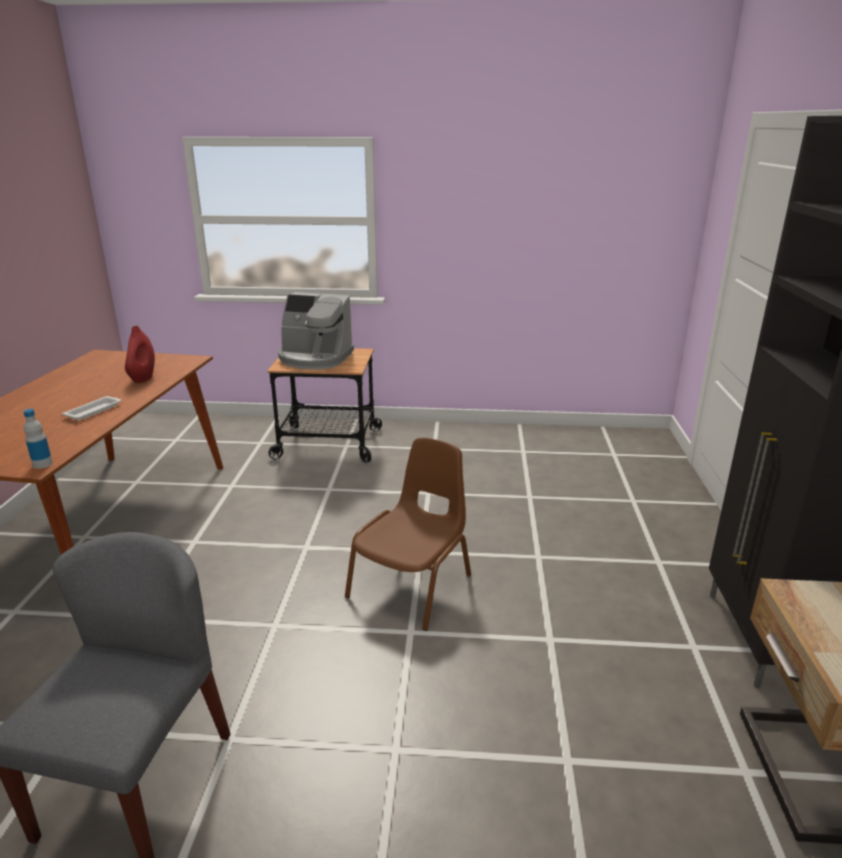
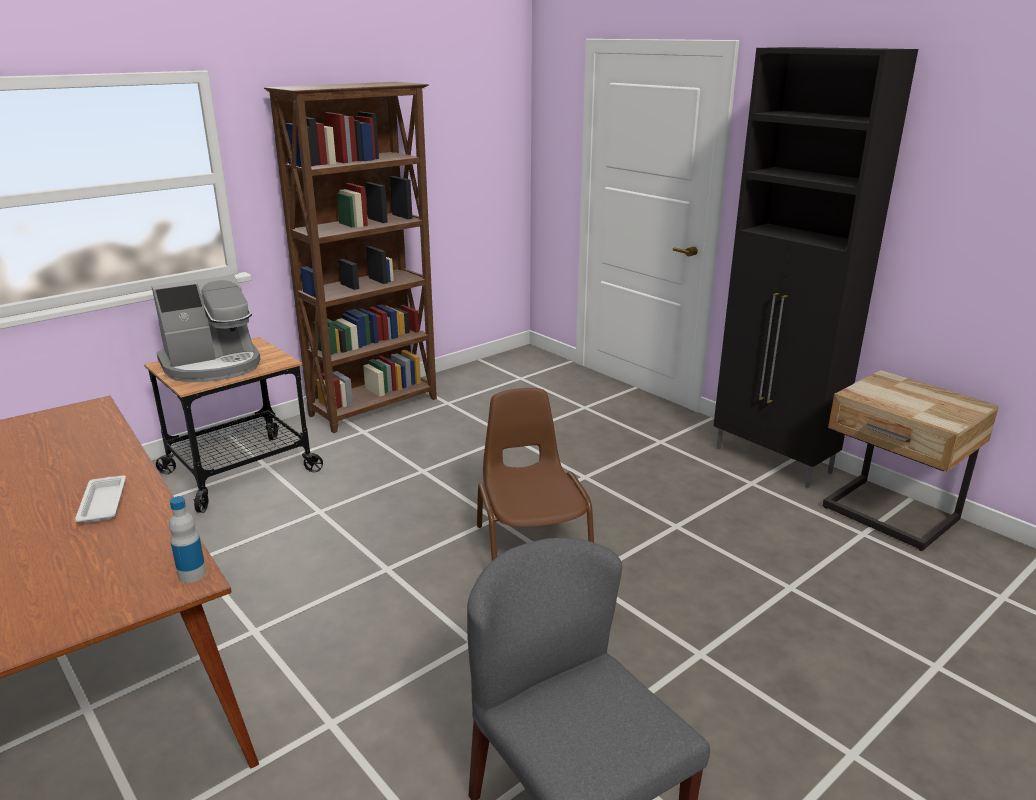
camera: 45 degrees left, 0 degrees up
(143, 379) = (77, 449): red vase -> none
(468, 434) = (375, 407): none -> brown bookcase

